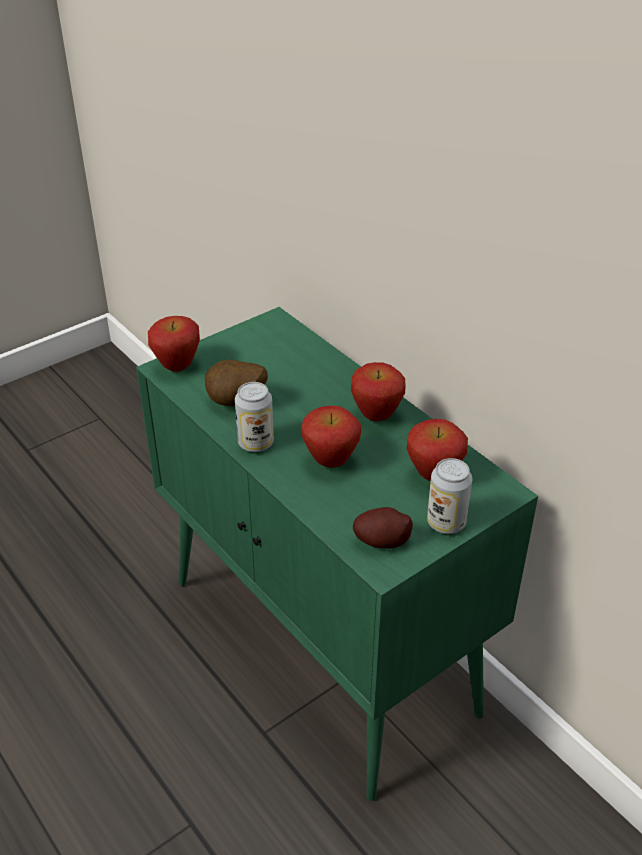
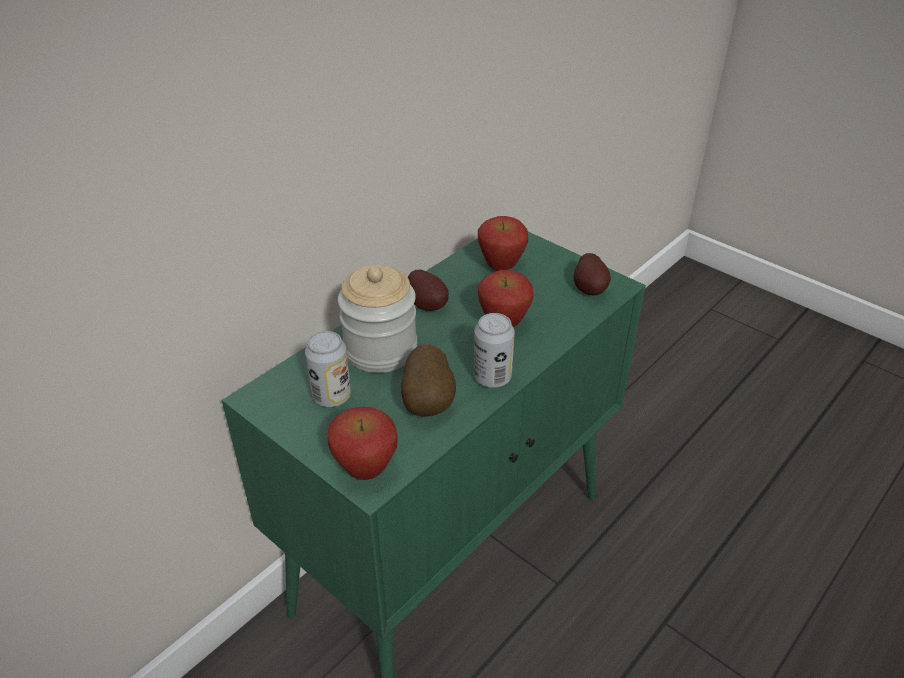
camera: 100 degrees left, 0 degrees up
(314, 382) = (380, 350): none -> jar
(376, 416) = (428, 304): apple -> potato
(446, 522) = (554, 259): can -> can (331, 396)

